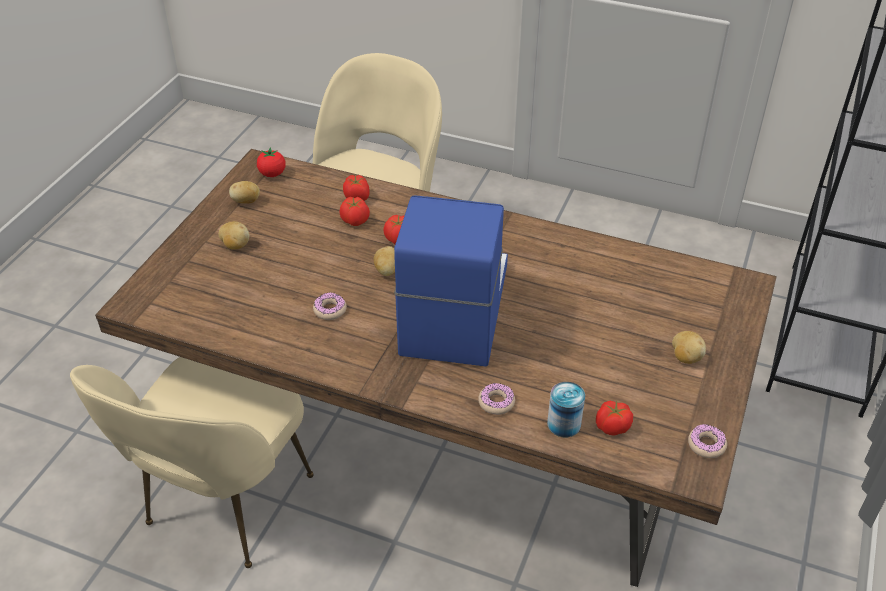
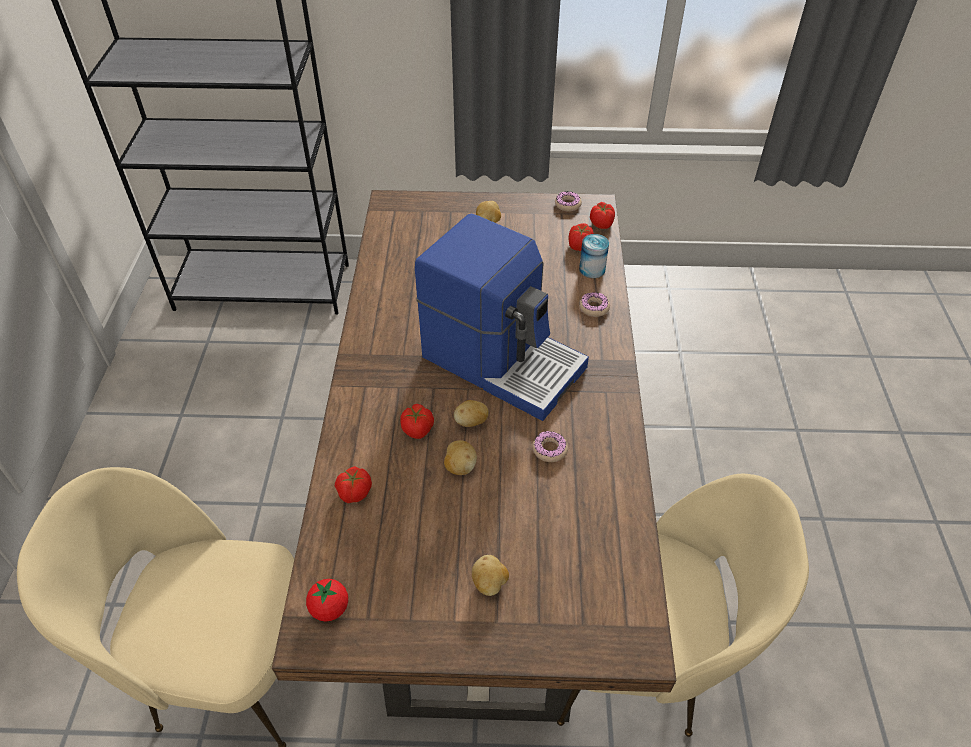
camera: 110 degrees left, 5 degrees up
(246, 201) = (400, 613): potato -> potato (460, 466)
(355, 221) = (399, 479): tomato -> tomato (601, 224)
(452, 310) = (503, 360): coffee machine -> coffee machine turned 135 degrees counterclockwise

